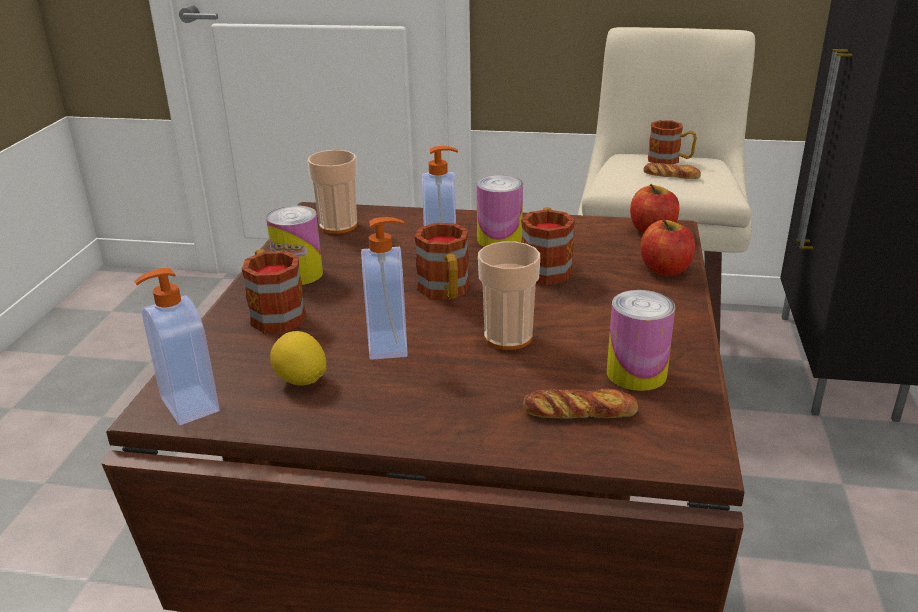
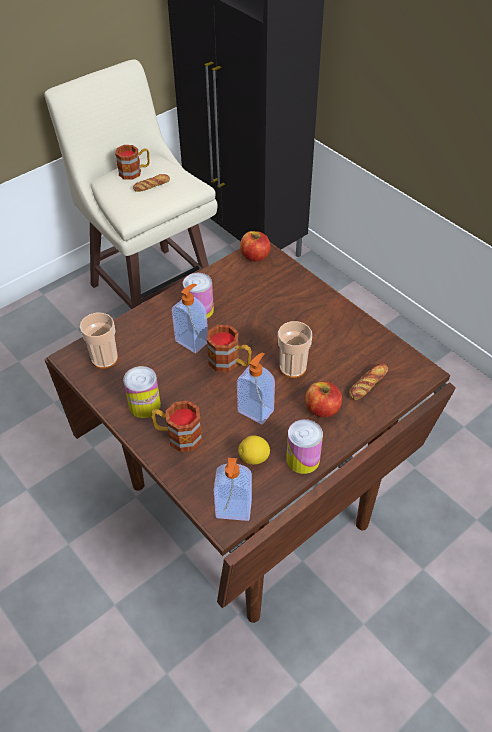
camera: 50 degrees left, 20 degrees up
(546, 267) = (246, 314): mug -> none
(636, 373) = (360, 349): can -> can (303, 459)
(665, 269) = (293, 280): apple -> apple (322, 409)

